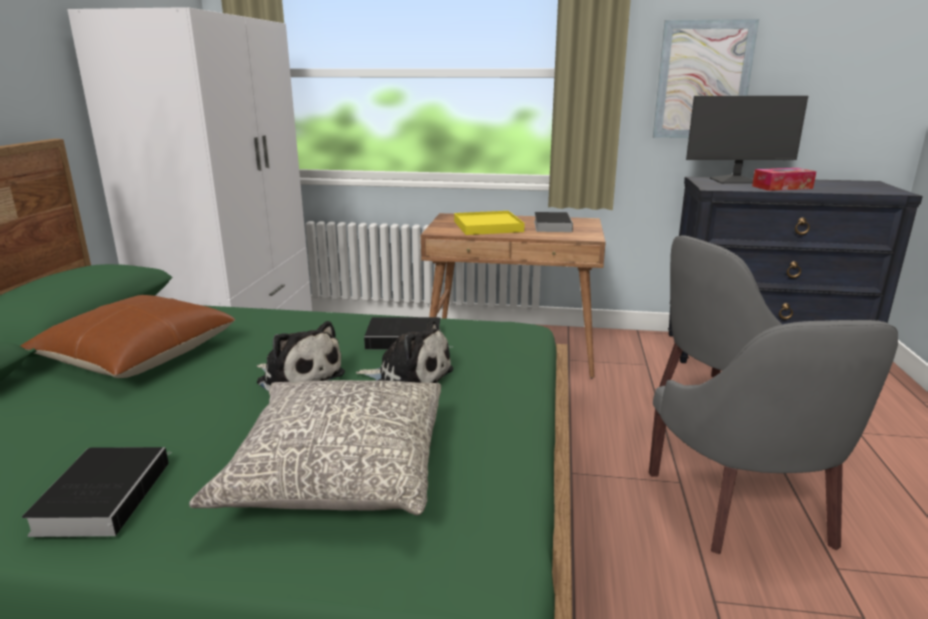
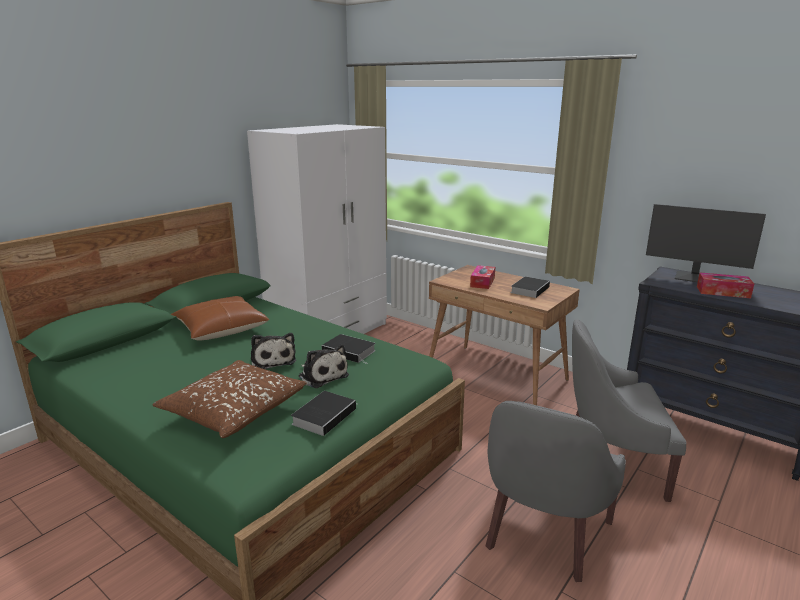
camera: 30 degrees right, 0 degrees up
(104, 494) = (148, 392): book -> book (325, 415)
(338, 467) = (234, 410): grey pillow -> brown pillow
(487, 226) = (482, 282): yellow tray -> tissue box
(703, 80) = (680, 188): picture -> none

